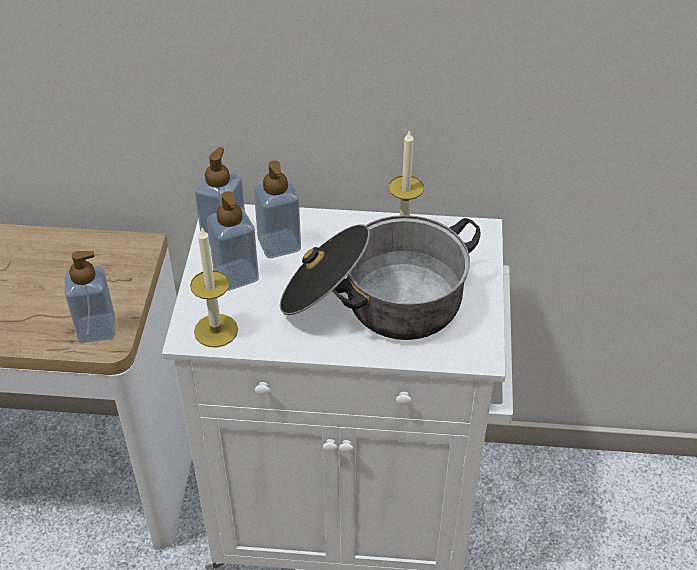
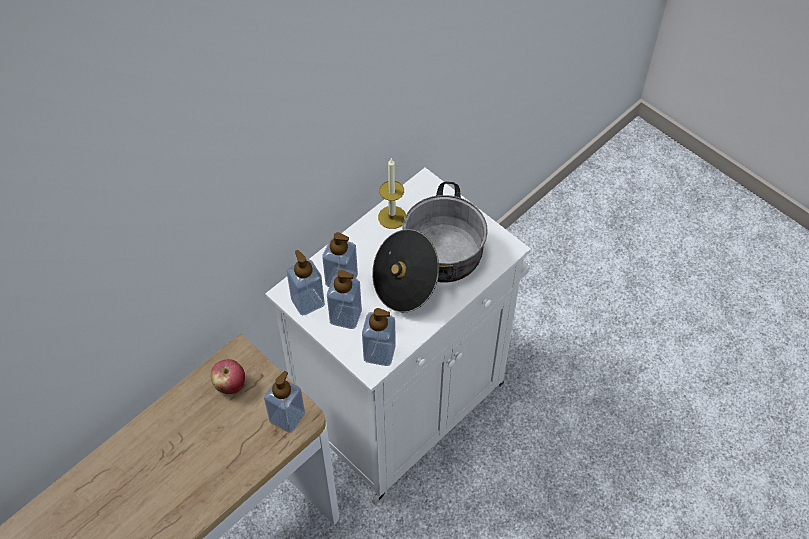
camera: 50 degrees left, 10 degrees up
(97, 264) = (230, 385): none -> apple
(216, 330) = (379, 353): candle -> soap dispenser

